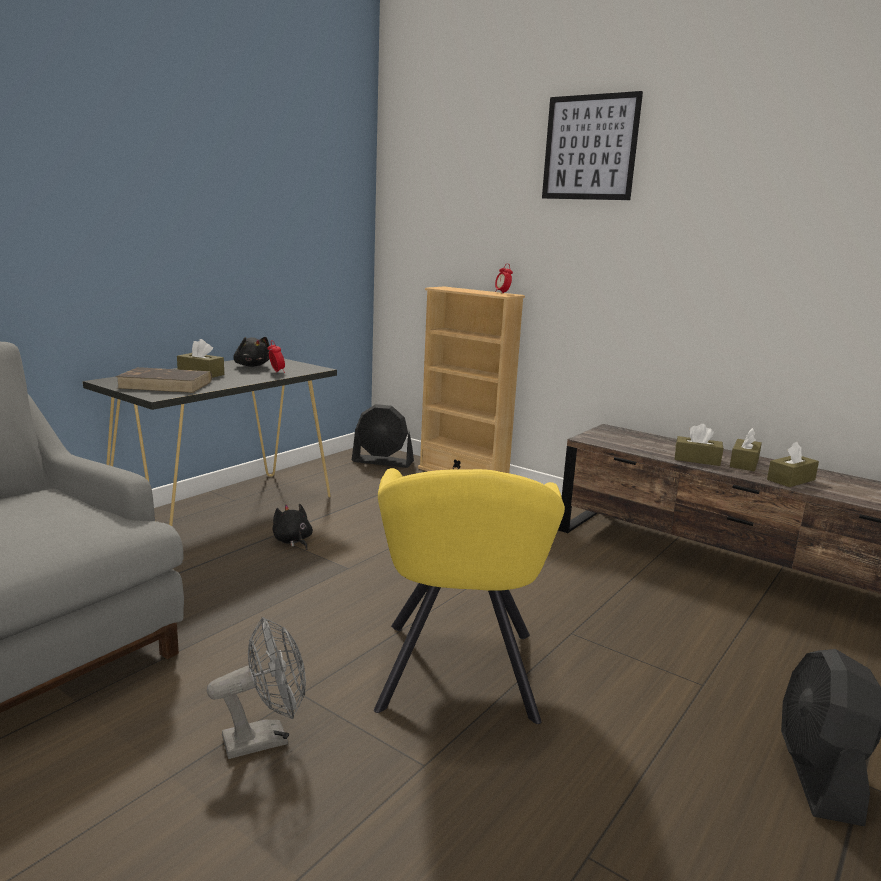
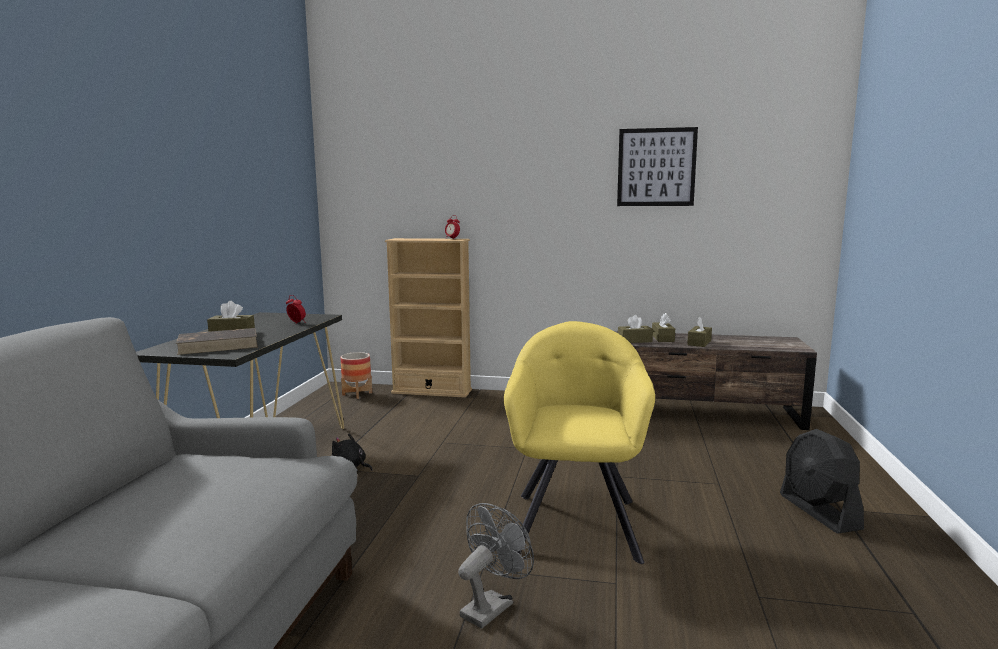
camera: 25 degrees left, 5 degrees down
(252, 366) = (264, 321): black plush toy -> none
(383, 462) = (357, 394): black fan -> planter
(459, 674) = (576, 522): yellow armchair -> yellow armchair turned 150 degrees counterclockwise
(590, 148) = (511, 125): picture -> picture (656, 167)

